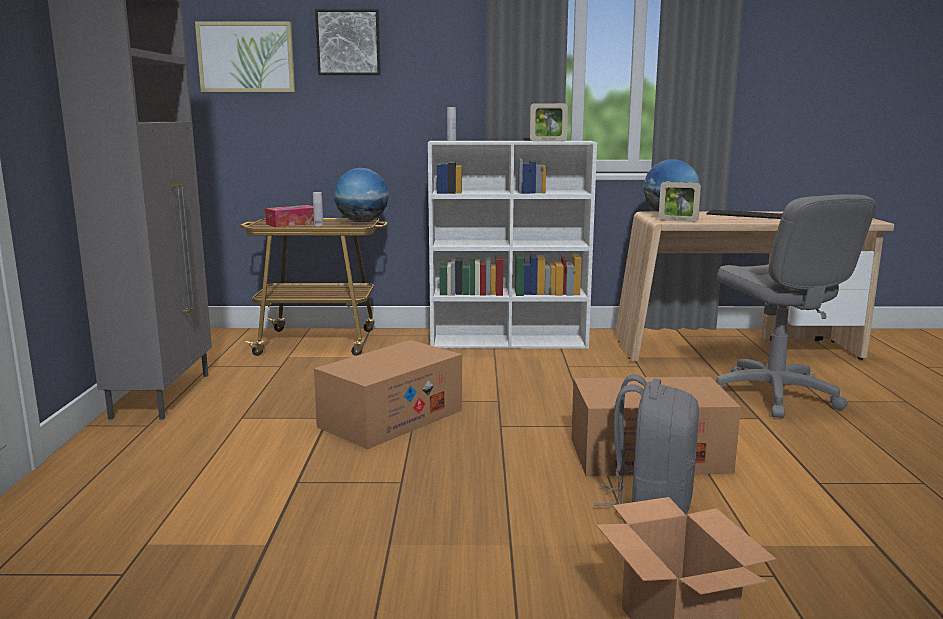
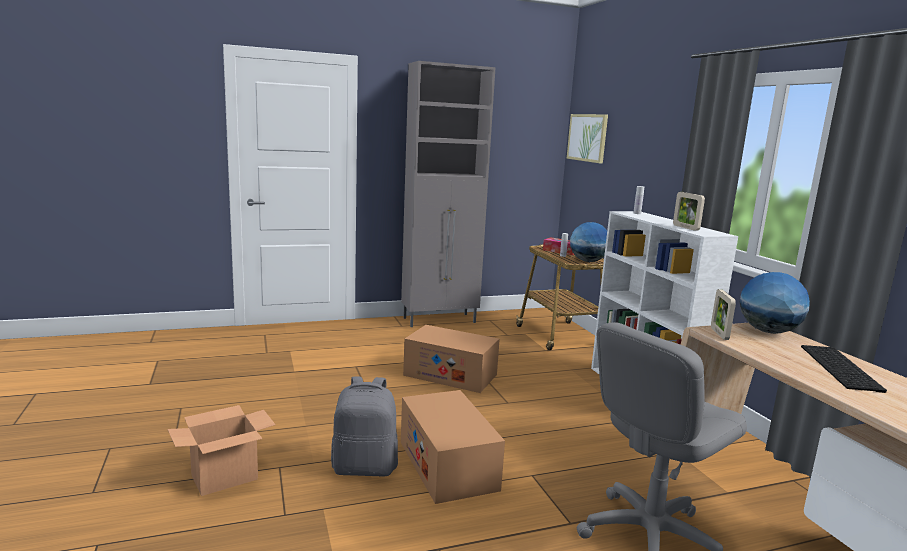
camera: 70 degrees right, 0 degrees up
(348, 43) = (630, 130): picture -> none

